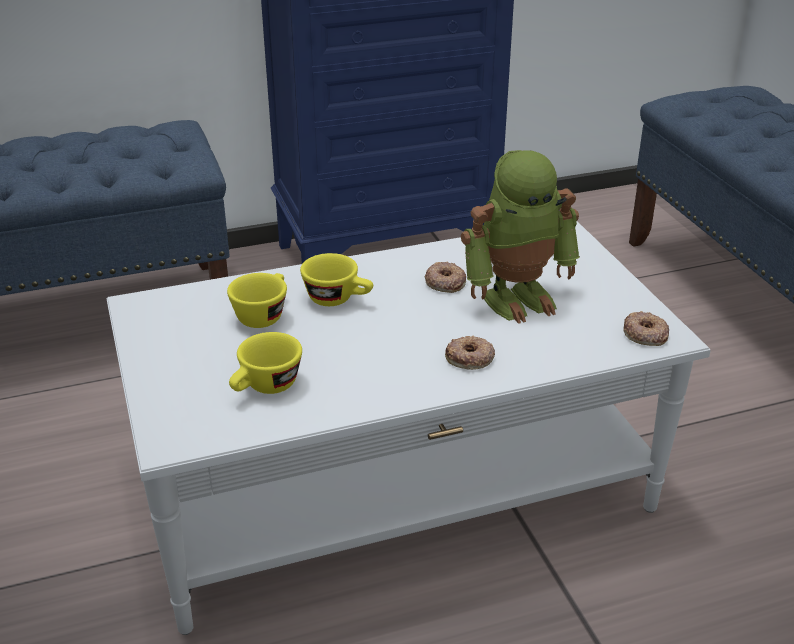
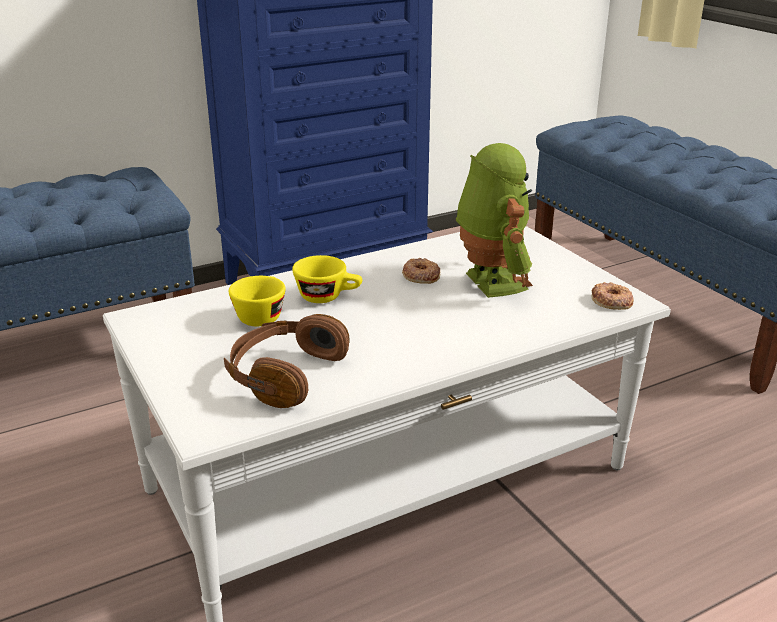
camera: 10 degrees left, 5 degrees down
(265, 388) = (284, 375): yellow cup -> brown headphones
(470, 358) = (466, 333): donut -> none
(517, 297) = (489, 282): toy robot -> toy robot turned 75 degrees counterclockwise

